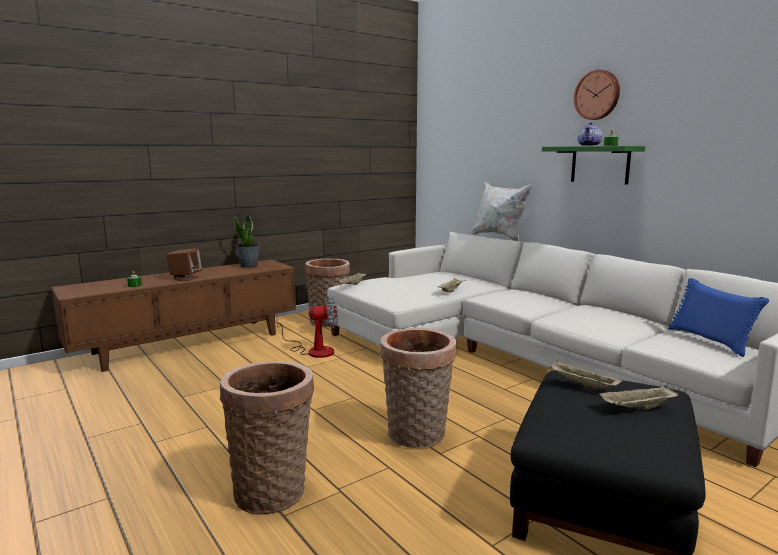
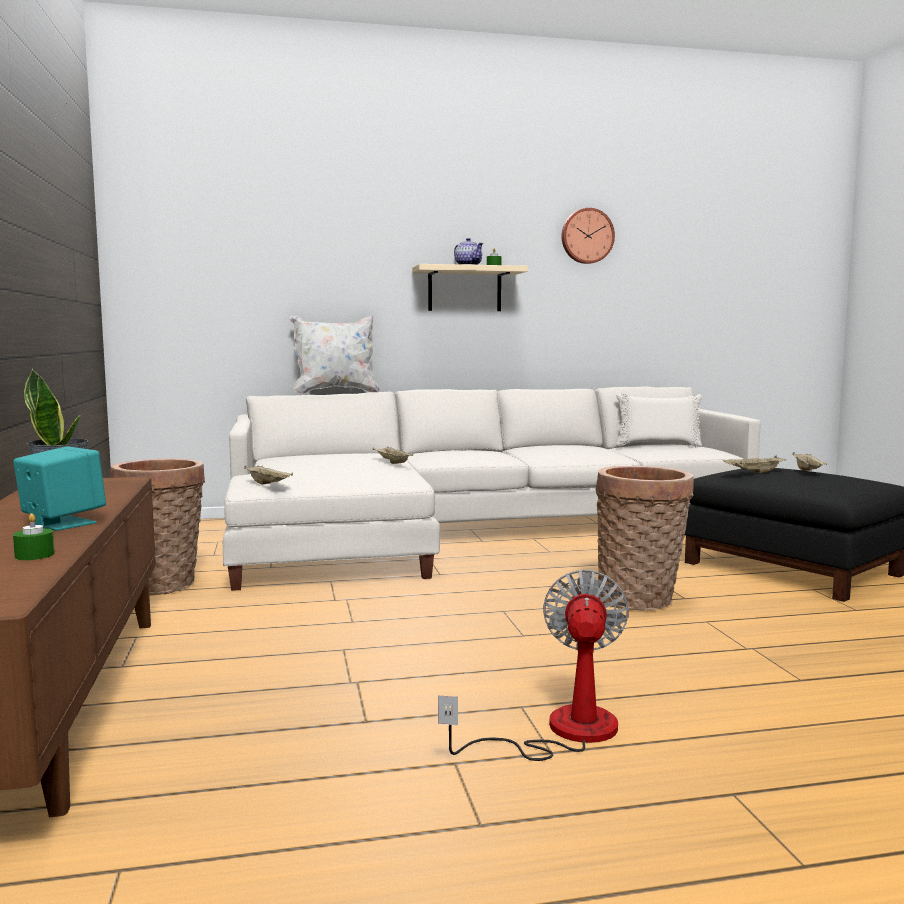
camera: 65 degrees left, 5 degrees down
(185, 278) = (62, 524): brown speaker -> turquoise speaker
(273, 489) = (740, 679): basket -> none
(313, 350) = (287, 609): fan -> fan (561, 732)
(597, 95) = (454, 207): wall clock -> wall clock (586, 236)
(600, 164) = (464, 289): green shelf -> beige shelf
(710, 341) = (658, 445): blue pillow -> white pillow

